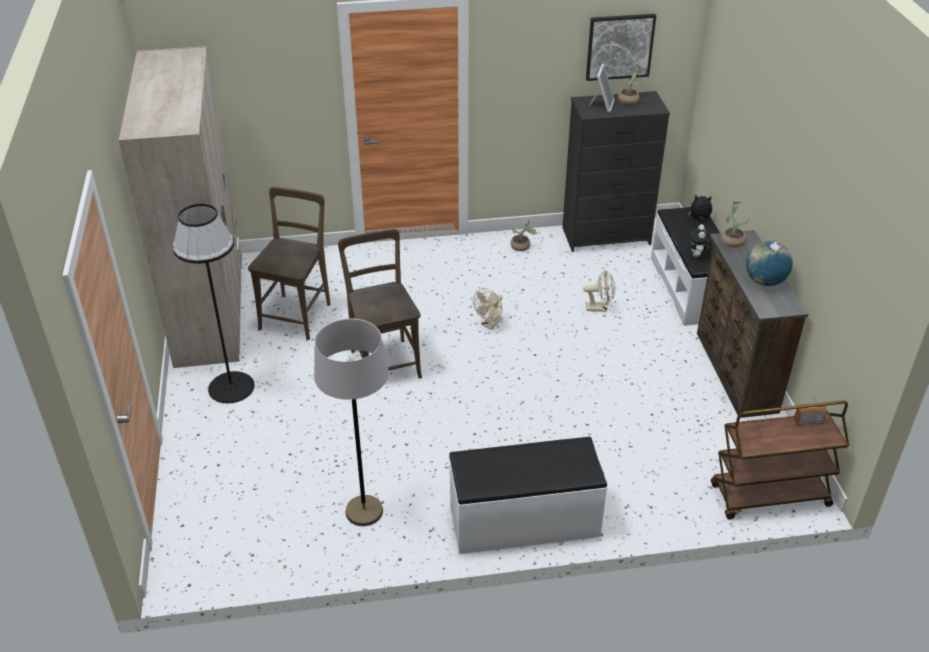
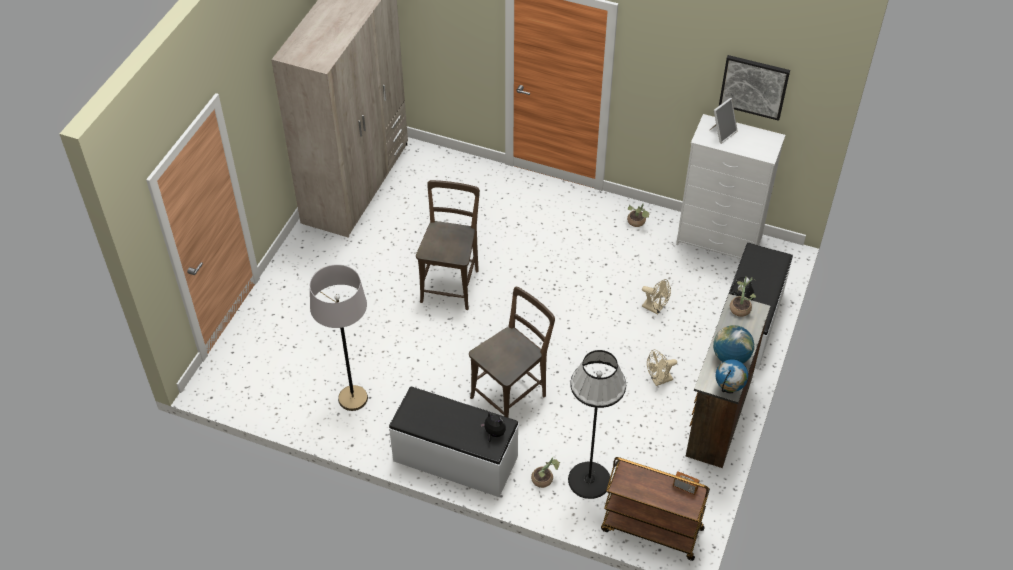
camera: 30 degrees right, 10 degrees up
(231, 387) = (329, 257): black floor lamp -> black floor lamp (589, 480)
(297, 314) = (416, 213): brown chair -> brown chair (511, 394)
(490, 324) = (554, 285): beige fan -> beige fan (658, 380)
(607, 236) = (719, 241): black dresser -> white dresser
(630, 100) = (752, 136): potted plant -> potted plant (545, 479)
(699, 219) = (774, 267): plush toy -> plush toy (494, 434)
(790, 307) = (728, 389): none -> globe

